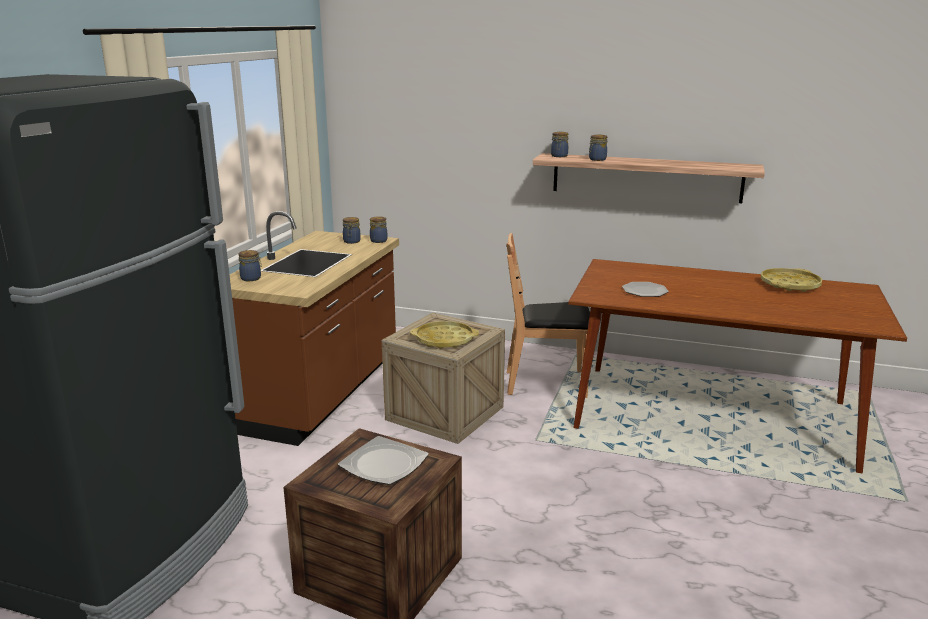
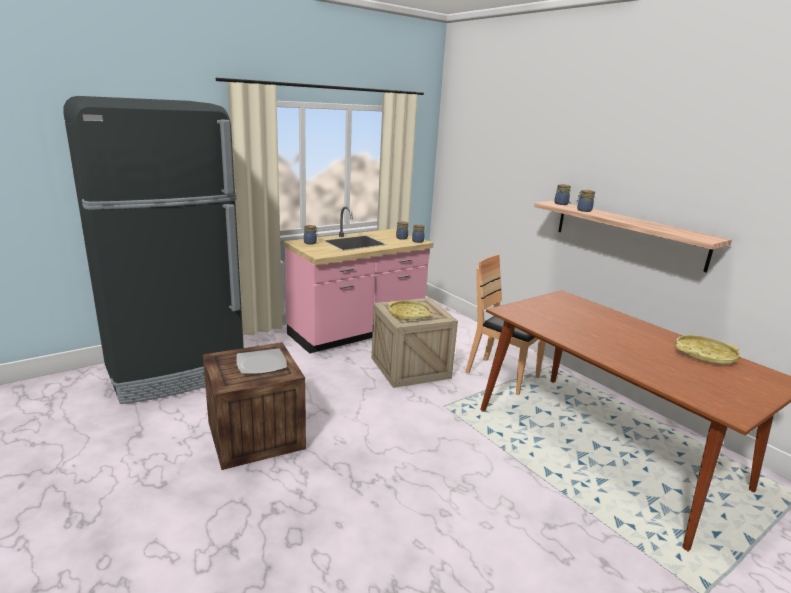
camera: 35 degrees right, 0 degrees up
(322, 395) = (357, 332): brown counter -> pink counter
(644, 291) = (557, 320): plate -> none

